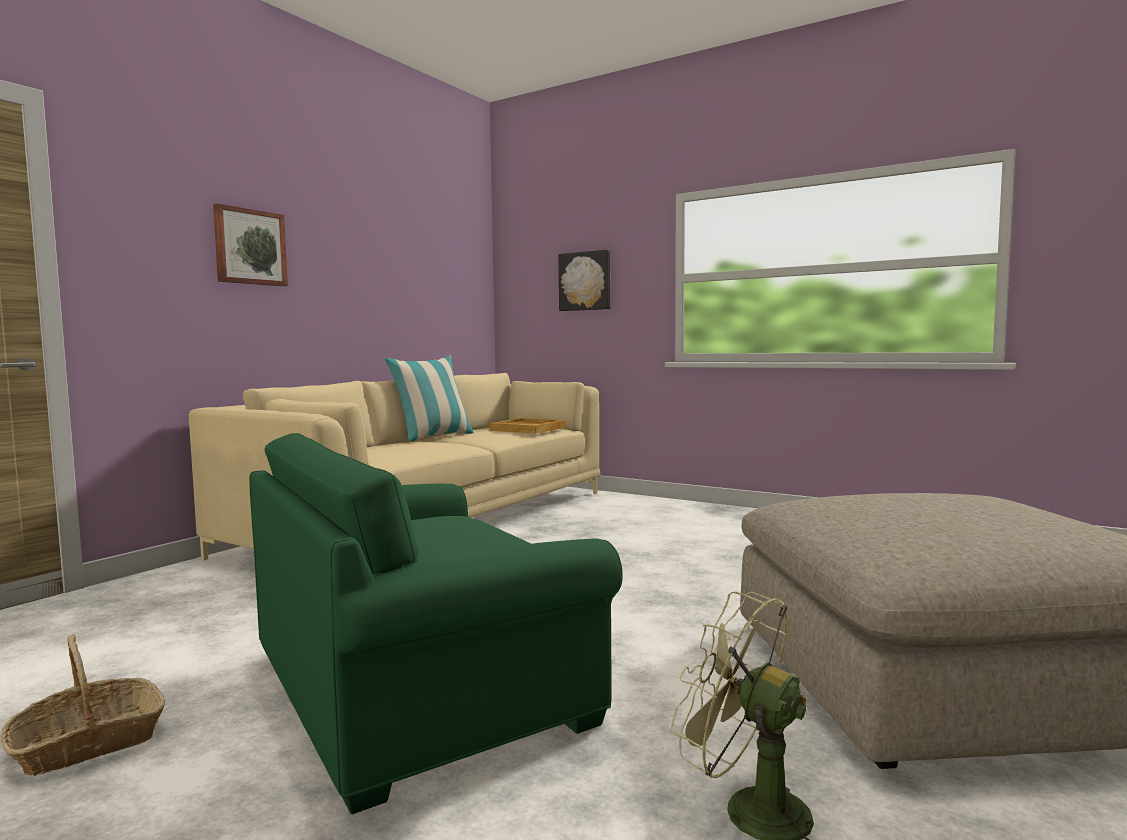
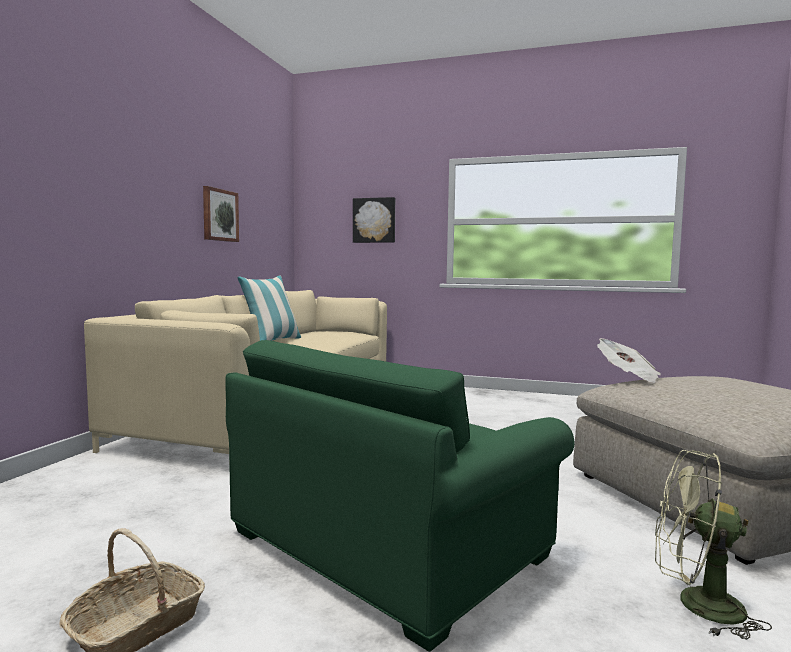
camera: 15 degrees left, 0 degrees up
(250, 247) = (129, 177): picture -> picture (219, 215)
(528, 429) = (341, 334): beige tray -> none
(817, 491) = (628, 377): none -> newspaper

